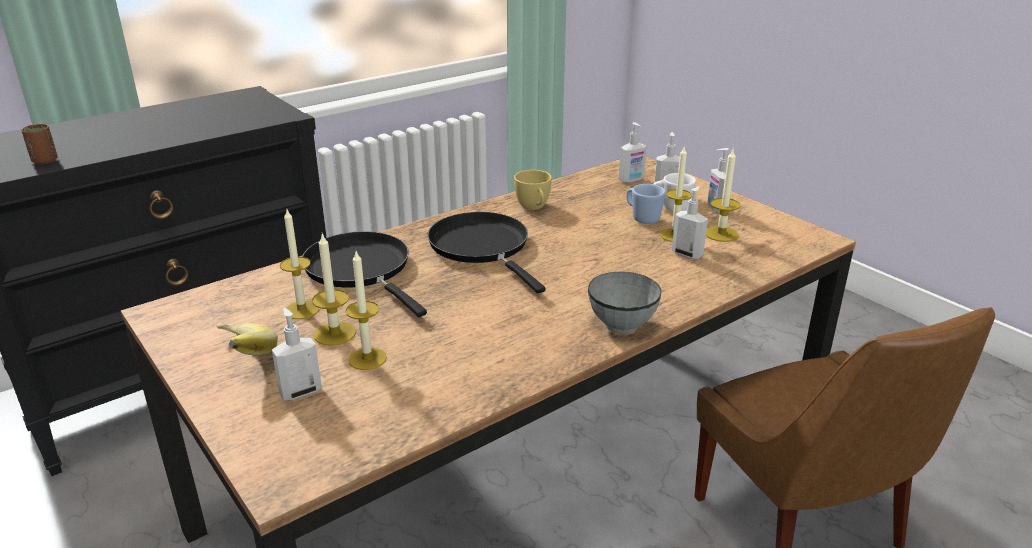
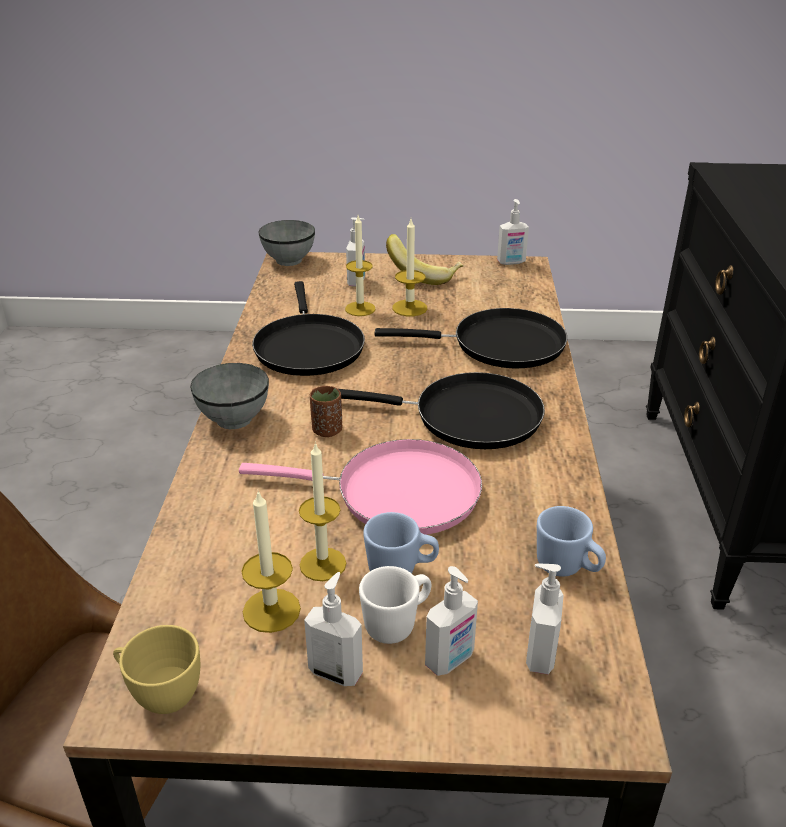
camera: 130 degrees right, 5 degrees up
(45, 161) = (745, 190): brown cup -> brown cup (327, 430)
(280, 480) = (288, 260): none -> grey bowl
(302, 310) = (462, 306): candle -> none
(477, 349) = (308, 347): none -> black frying pan
(534, 207) = (533, 499): yellow cup -> yellow cup (160, 693)
(572, 188) = (567, 568): none -> blue mug
(592, 239) = (397, 493): none -> pink frying pan
(687, 254) = (272, 540): soap dispenser -> soap dispenser (511, 262)

